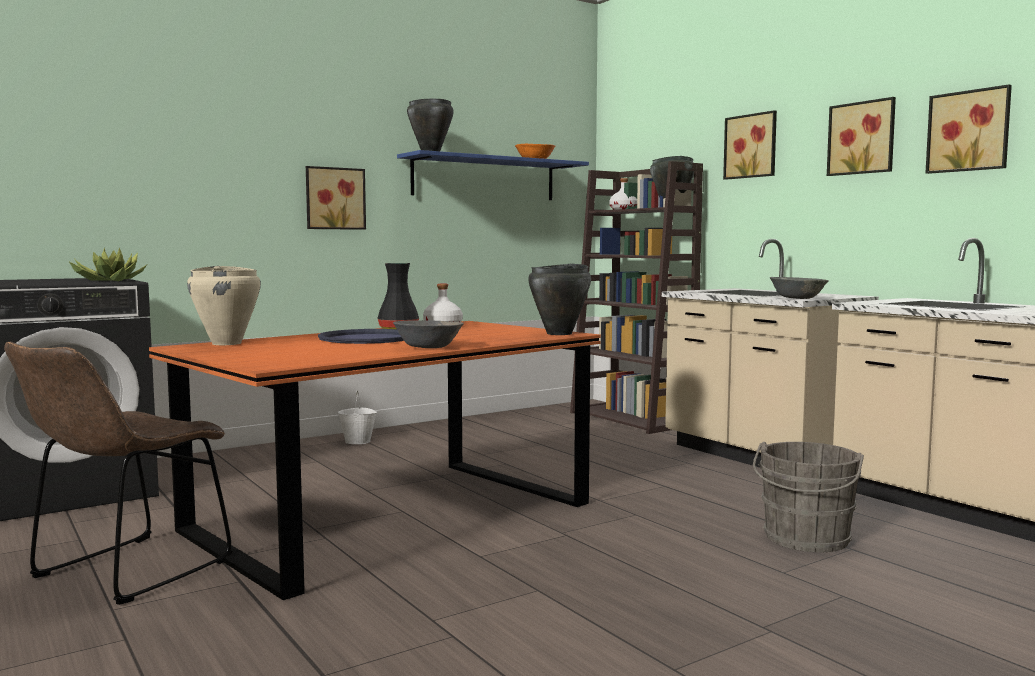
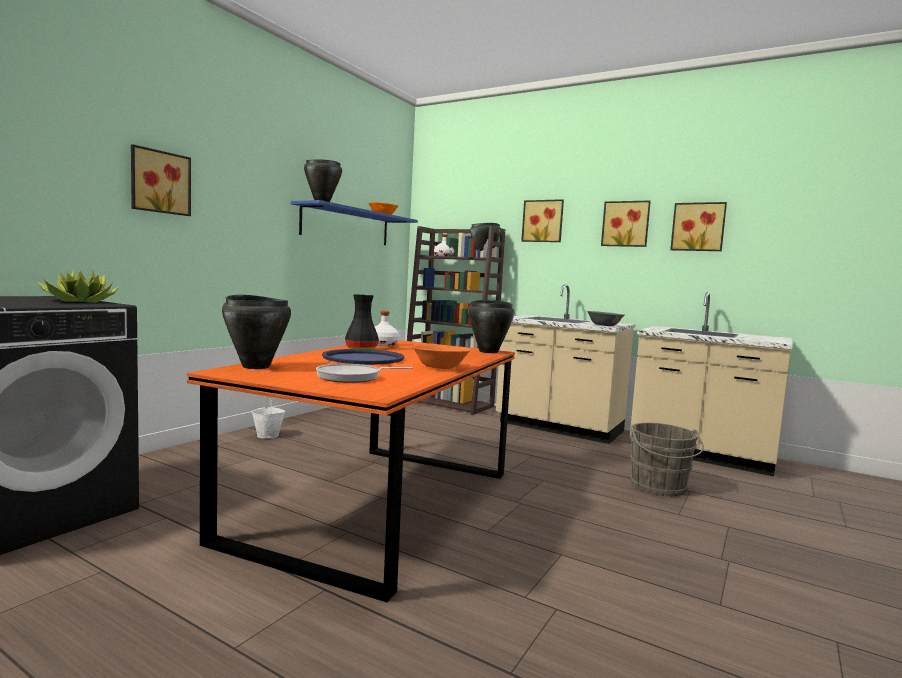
camera: 25 degrees left, 0 degrees up
(125, 572) = (199, 601): brown chair -> none
(227, 343) = (256, 366): beige cooking pot -> black cooking pot
(294, 353) = (353, 377): none -> frying pan
(334, 198) = (245, 233): picture -> picture (159, 182)
(428, 347) = (440, 368): grey bowl -> orange bowl

